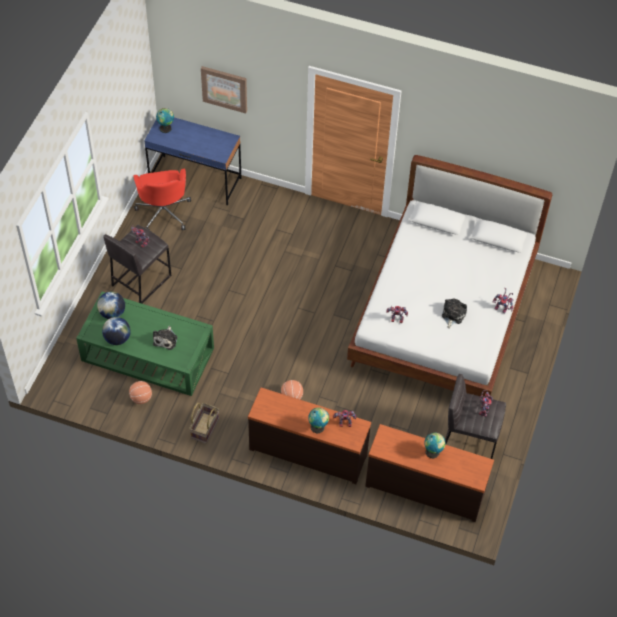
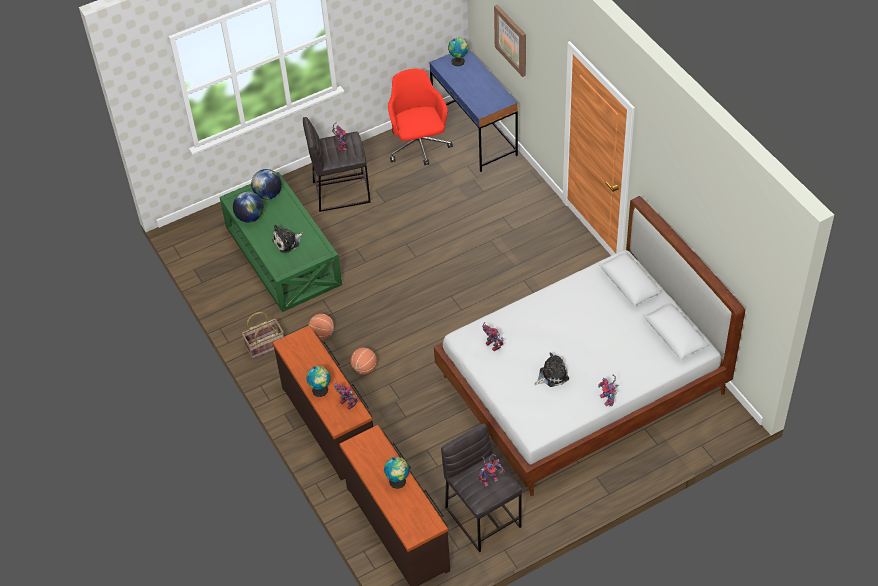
camera: 45 degrees right, 5 degrees down
(141, 398) = (240, 287): basketball -> basketball (322, 334)
(163, 212) = (419, 146): red office chair -> red office chair turned 135 degrees clockwise

